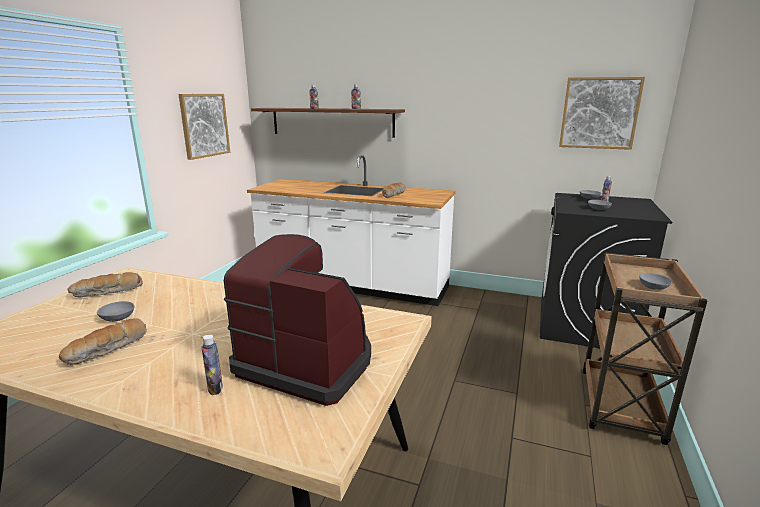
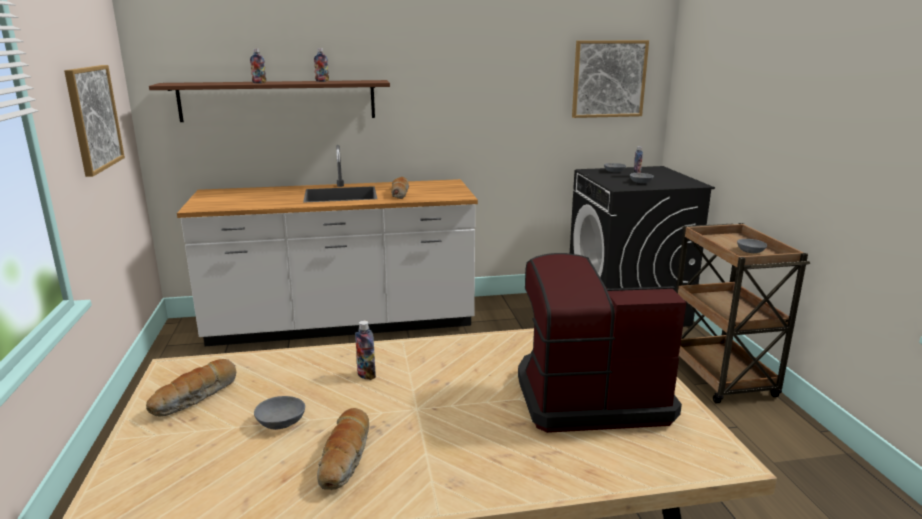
camera: 30 degrees left, 0 degrees up
(215, 388) = (546, 450): bottle -> bottle (366, 375)

